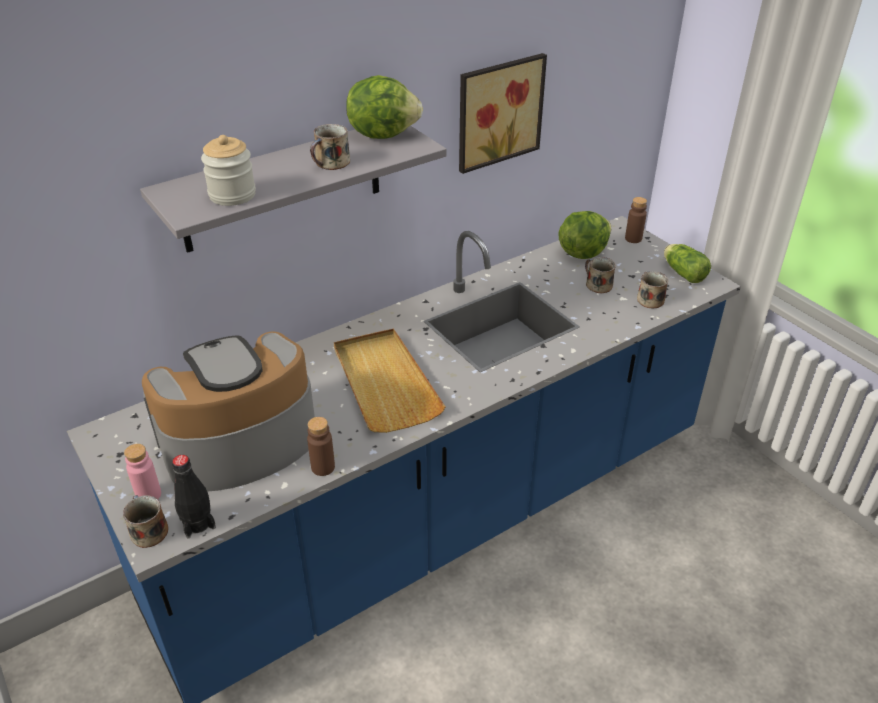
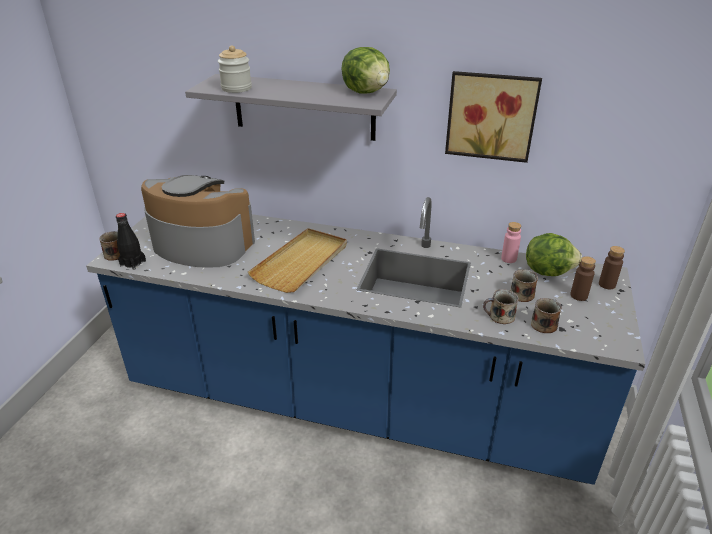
camera: 50 degrees right, 5 degrees down
(149, 495) = (140, 241): pink bottle -> pink bottle (508, 259)
(323, 467) = (209, 277): brown bottle -> brown bottle (578, 296)
(331, 163) = (308, 93): mug -> mug (500, 316)
(682, 272) = (607, 325): lettuce -> none

